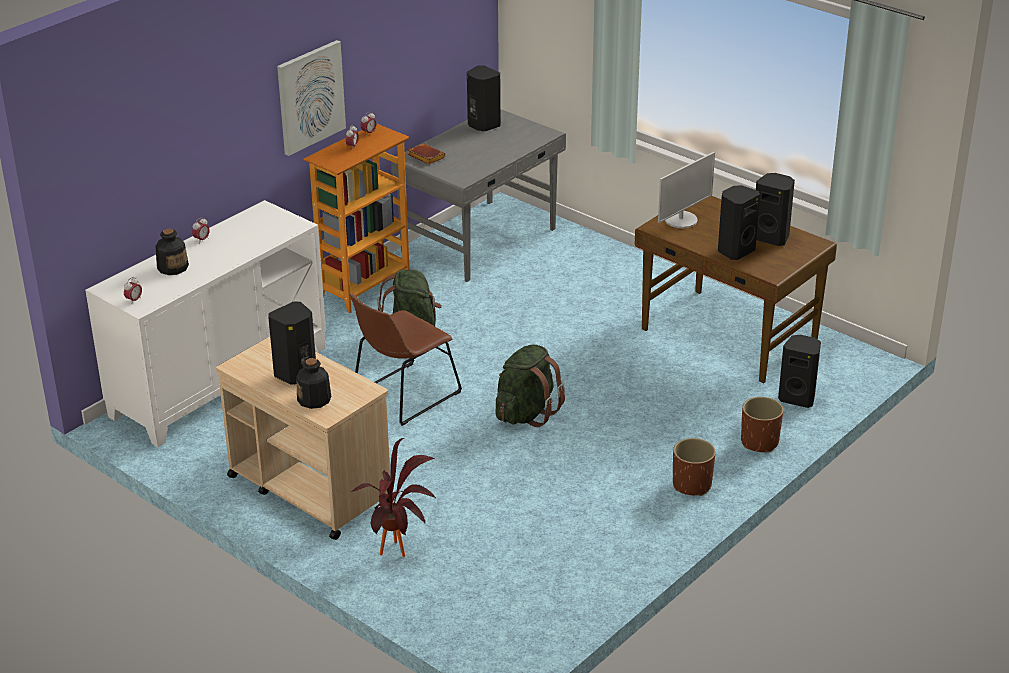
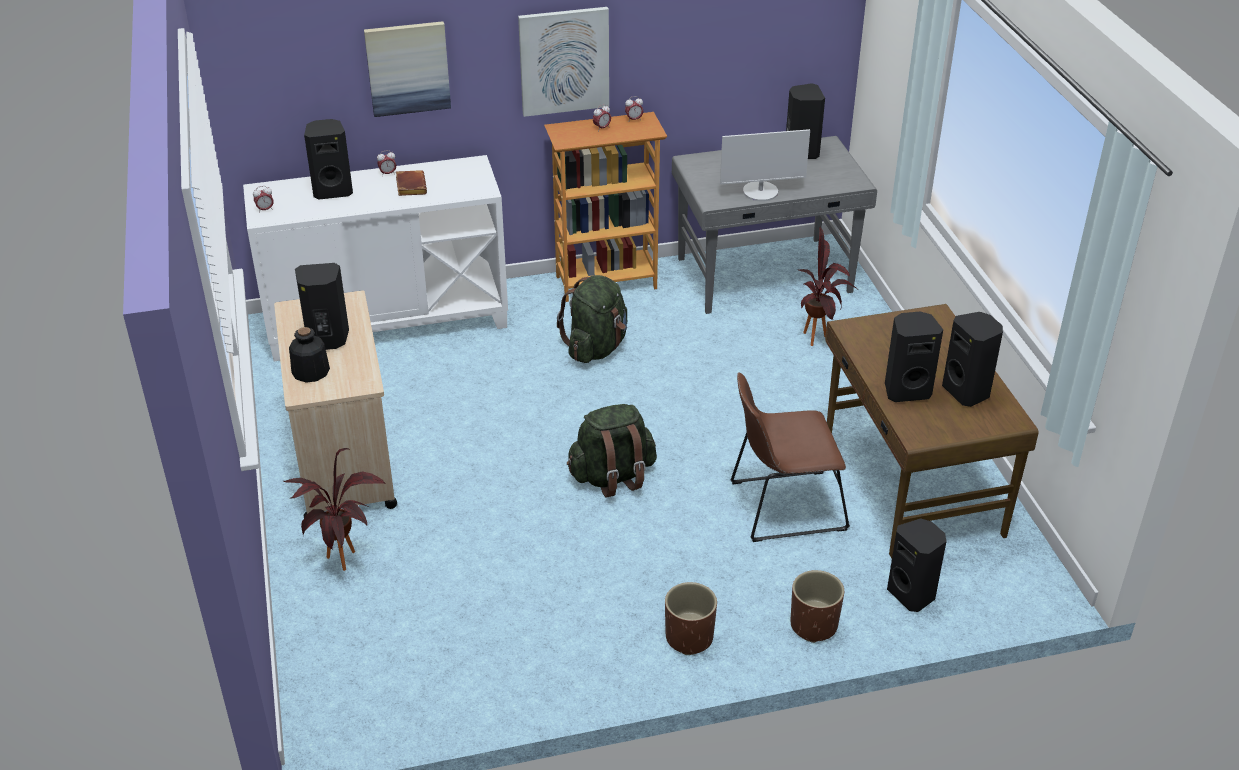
camera: 35 degrees right, 5 degrees up
(173, 267) = (333, 191): bottle -> black speaker
(202, 137) = (408, 68): none -> picture
(403, 396) = (521, 405): brown chair -> brown chair (782, 506)
(425, 157) = (705, 165): brown book -> brown book (410, 186)
(565, 266) = (820, 336): none -> potted plant
(681, 220) = (887, 331): monitor -> monitor (760, 192)

